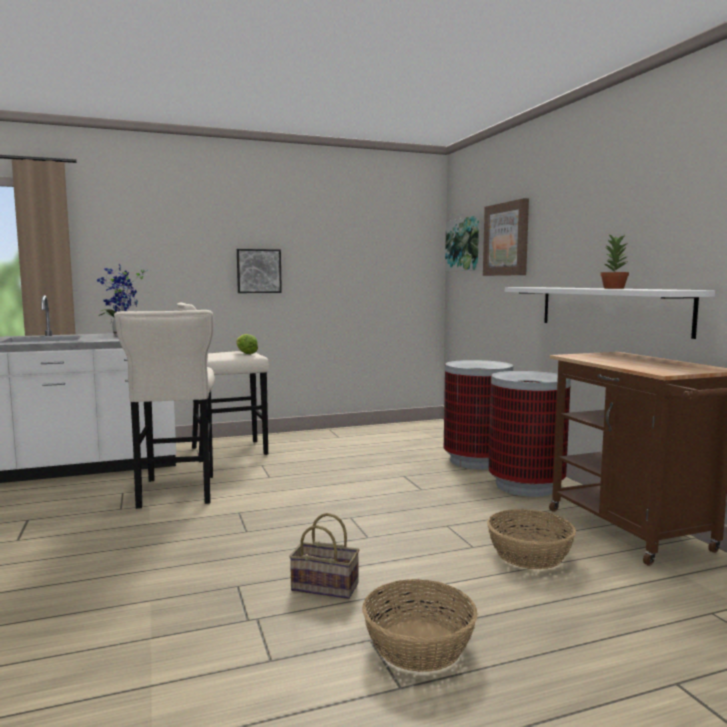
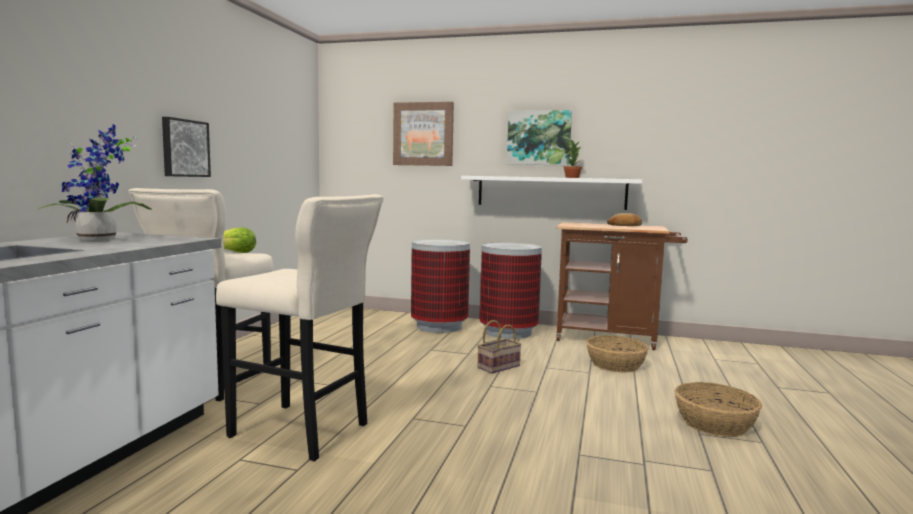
camera: 55 degrees left, 0 degrees up
(327, 586) = (610, 425): basket -> basket (499, 366)
(463, 245) = (353, 135): picture -> picture (539, 138)
(665, 363) = (625, 225): none -> bread

